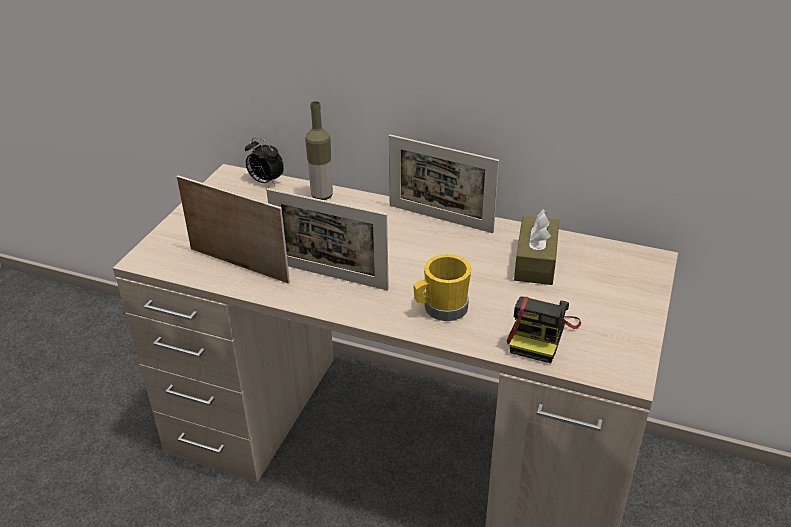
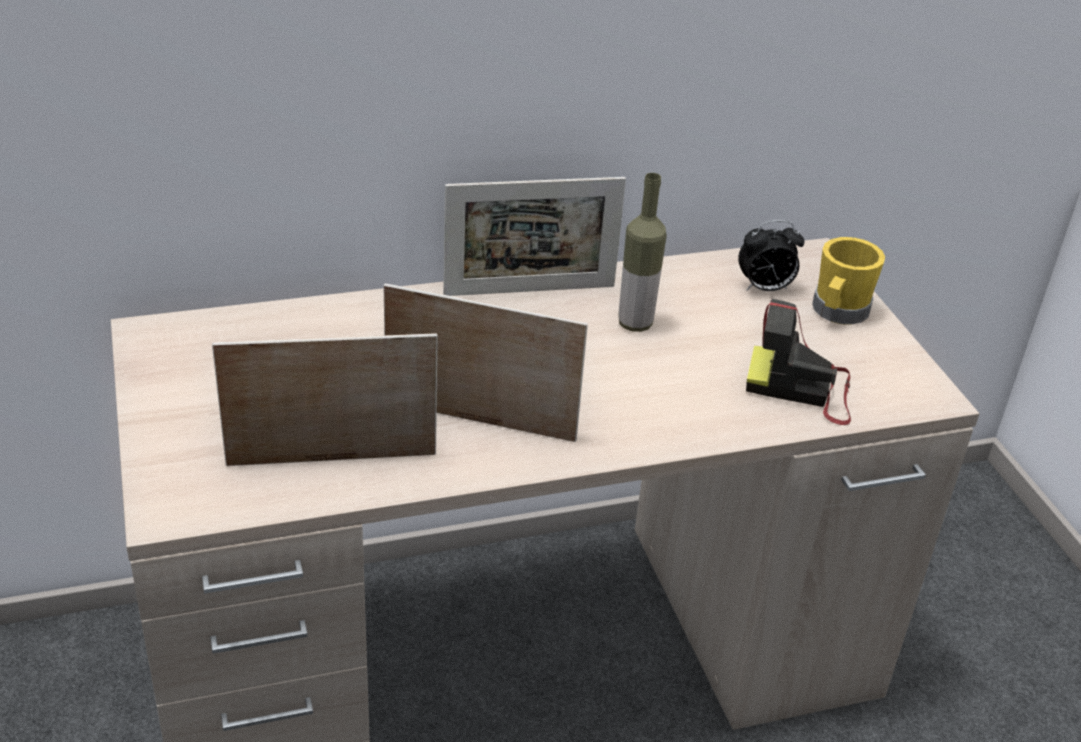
camera: 40 degrees left, 0 degrees up
(265, 182) = (219, 323): alarm clock -> alarm clock (764, 288)
(322, 196) = (332, 315): bottle -> bottle (635, 324)
(330, 276) = (479, 421): picture frame -> picture frame turned 150 degrees counterclockwise
(441, 309) = (664, 406): yellow mug -> yellow mug (838, 312)
(535, 262) = (701, 304): brown tissue box -> none
(541, 334) = (802, 388): camera -> camera turned 120 degrees clockwise

